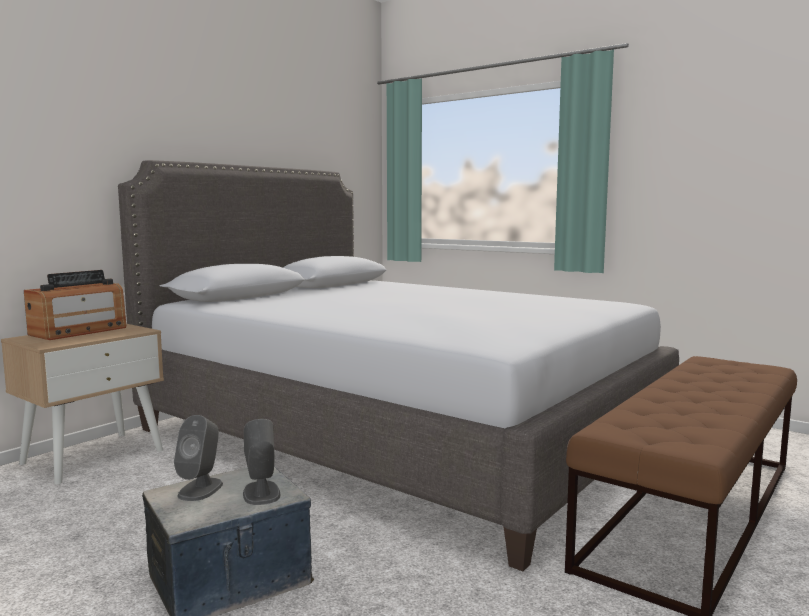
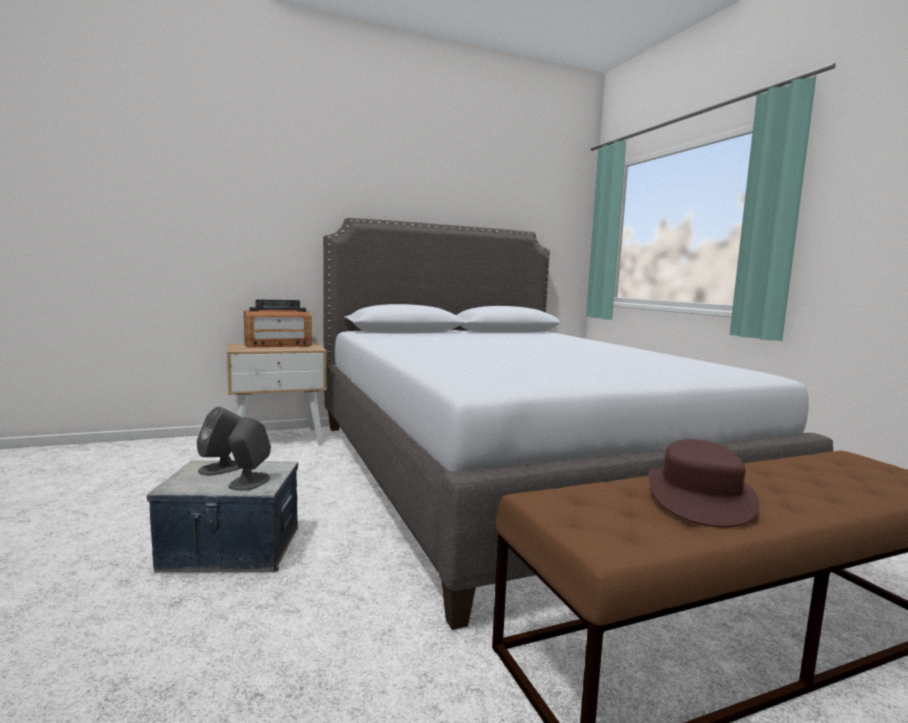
camera: 30 degrees right, 0 degrees up
(684, 406) = (699, 497): none -> brown hat

